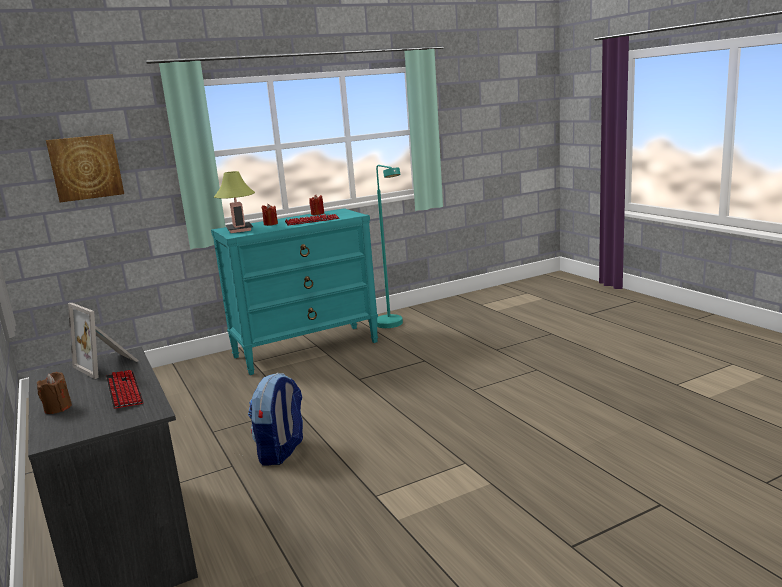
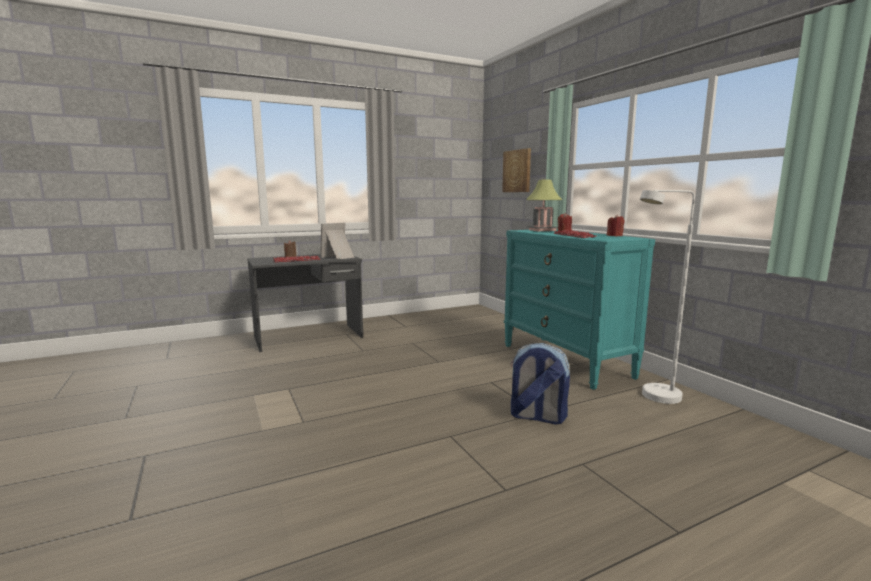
camera: 90 degrees right, 5 degrees down
(282, 452) = (371, 361): backpack -> backpack (536, 416)
(392, 325) = (654, 398): turquoise floor lamp -> white floor lamp

